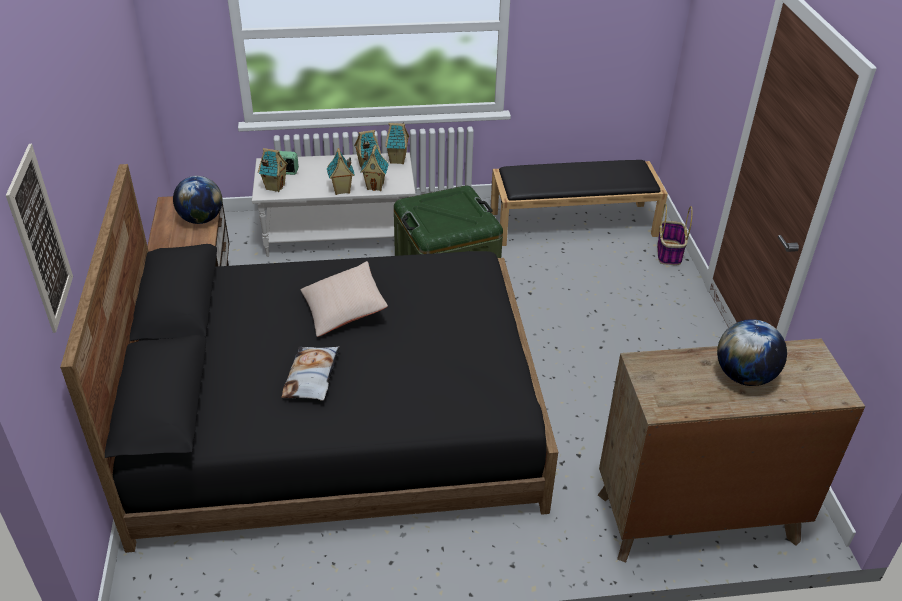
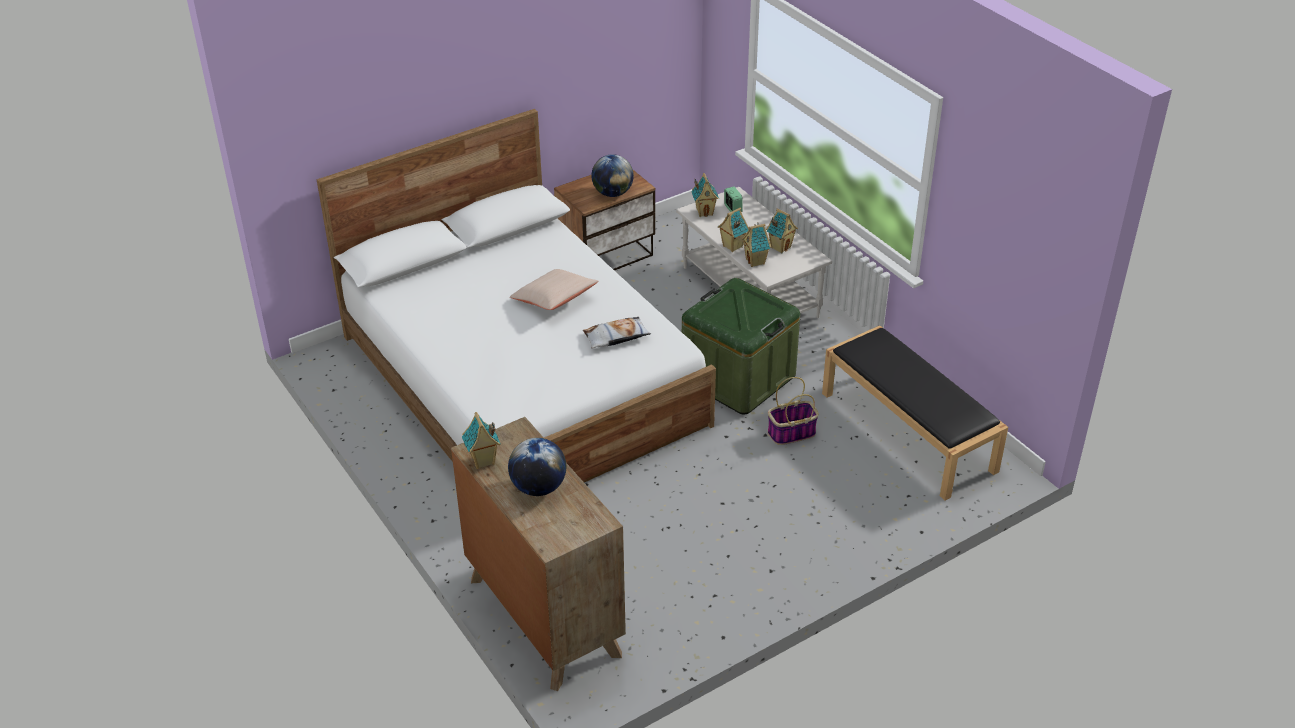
camera: 65 degrees right, 0 degrees up
(41, 240) = (350, 105): picture -> none
(312, 377) = (469, 313): pillow -> pillow (616, 337)
(336, 418) = (522, 379): black bed -> white bed
(398, 160) = (810, 259): toy house -> toy house (483, 461)
(669, 253) = (920, 515): basket -> basket (791, 433)

